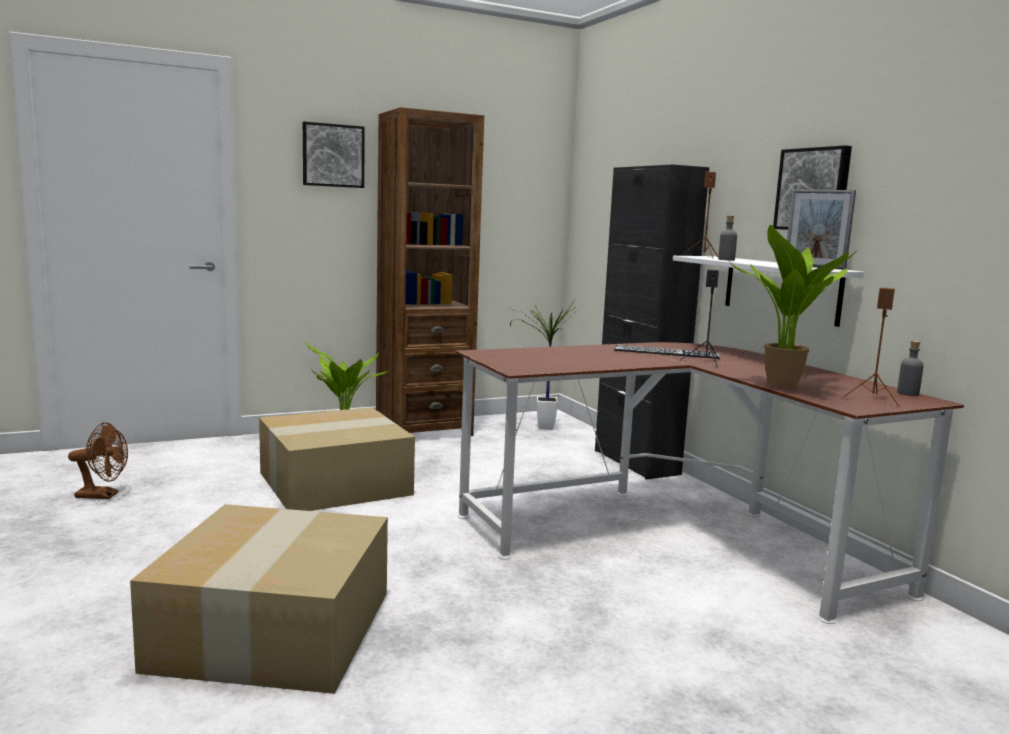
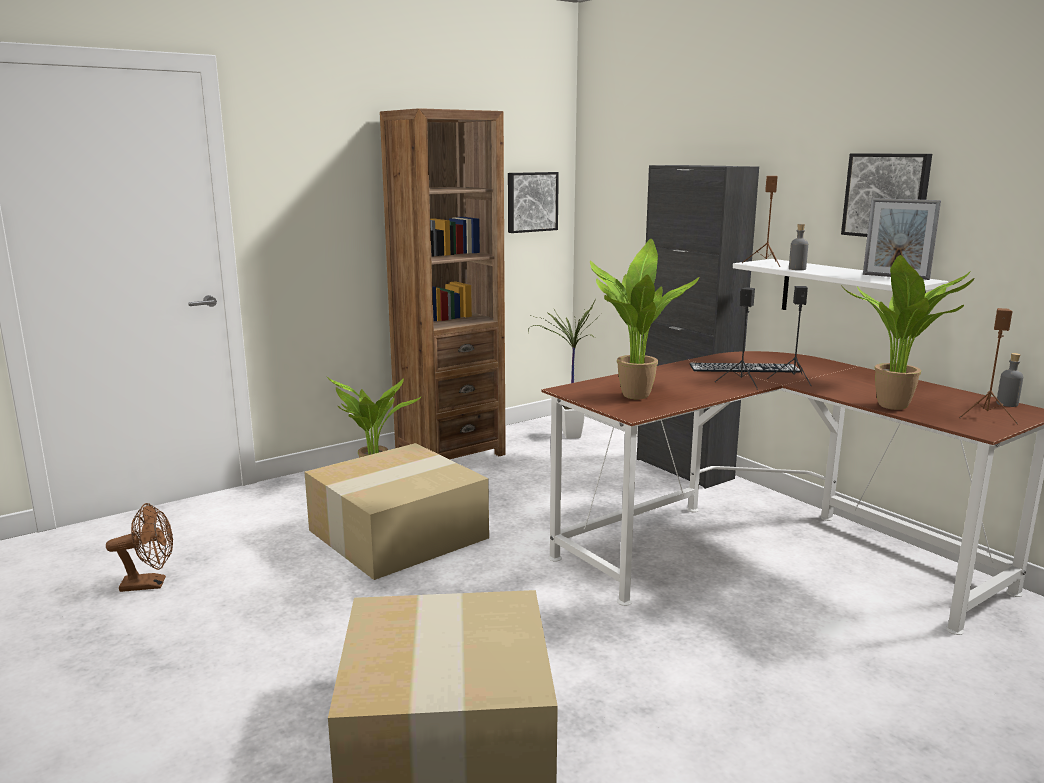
camera: 10 degrees left, 5 degrees up
(333, 155) = (333, 162): picture -> picture (531, 202)
(532, 360) = (631, 395): none -> potted plant
(650, 360) = (741, 382): none -> black speaker

